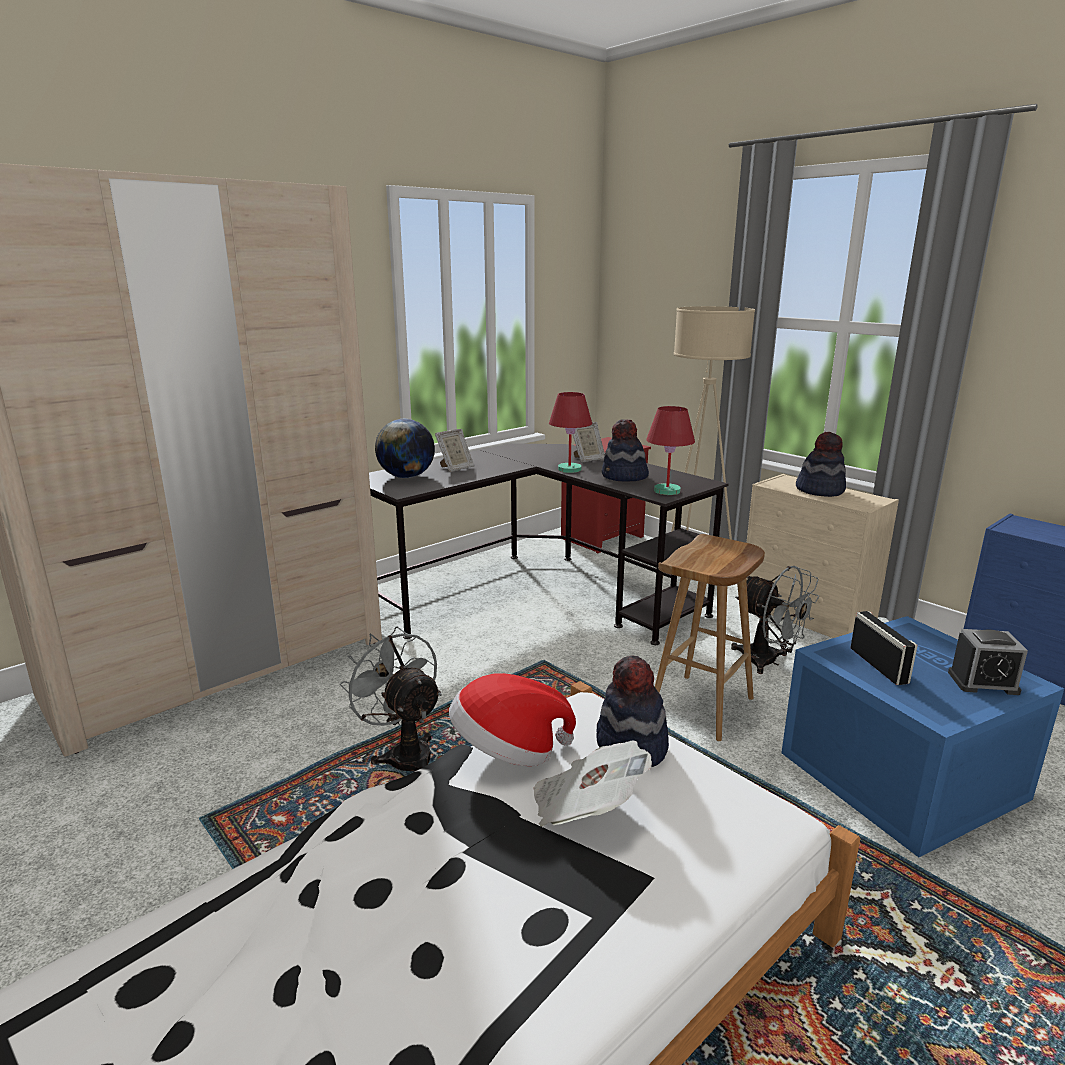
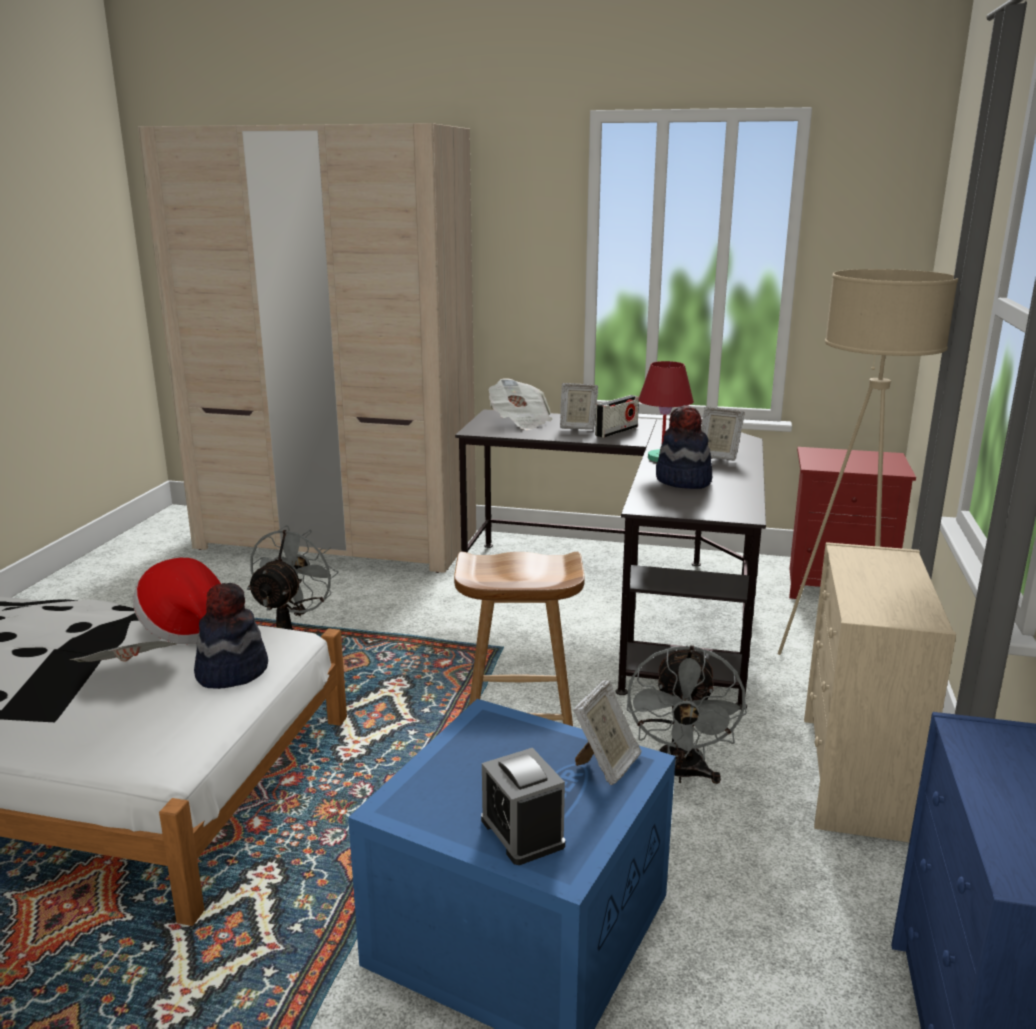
camera: 55 degrees right, 0 degrees up
(407, 477) = (520, 422): globe -> newspaper
(666, 491) = (668, 506): red table lamp -> none
(820, 490) = (884, 581): hat -> none
(878, 665) = (491, 753): radio -> radio (616, 431)
(910, 636) = (606, 765): none -> picture frame

